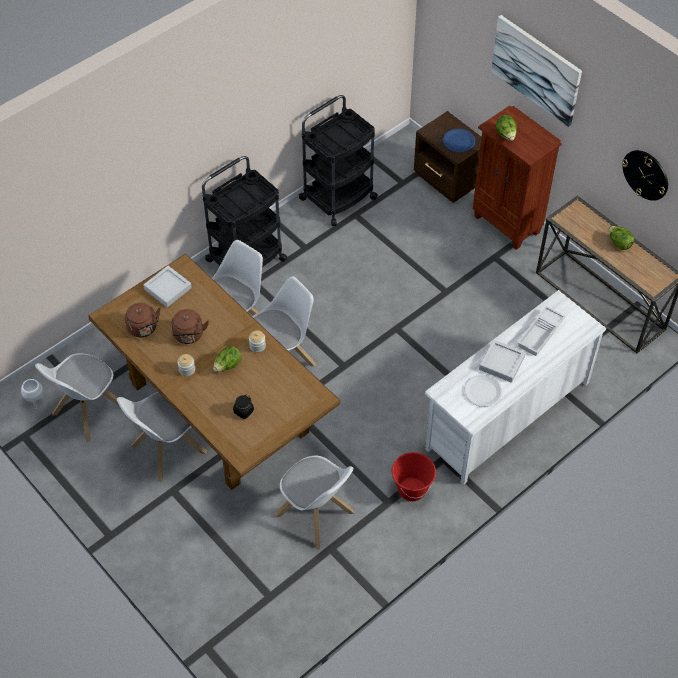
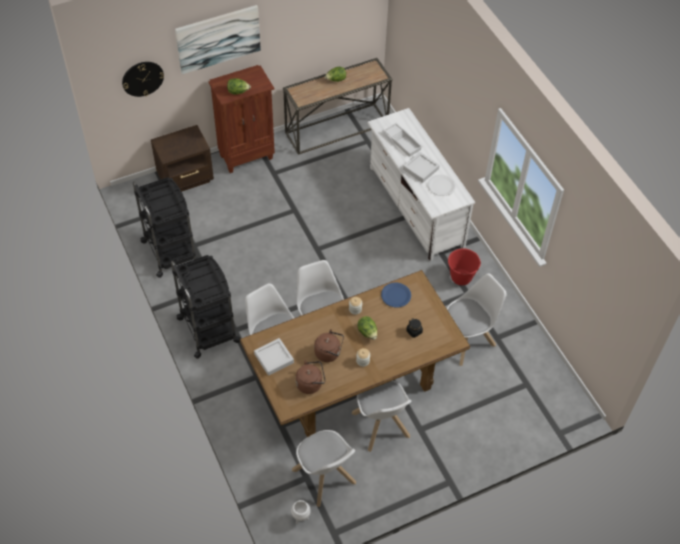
camera: 75 degrees left, 0 degrees up
(458, 141) = (186, 141): blue plate -> blue plate (396, 295)
(645, 174) = (326, 25): wall clock -> wall clock (142, 78)

